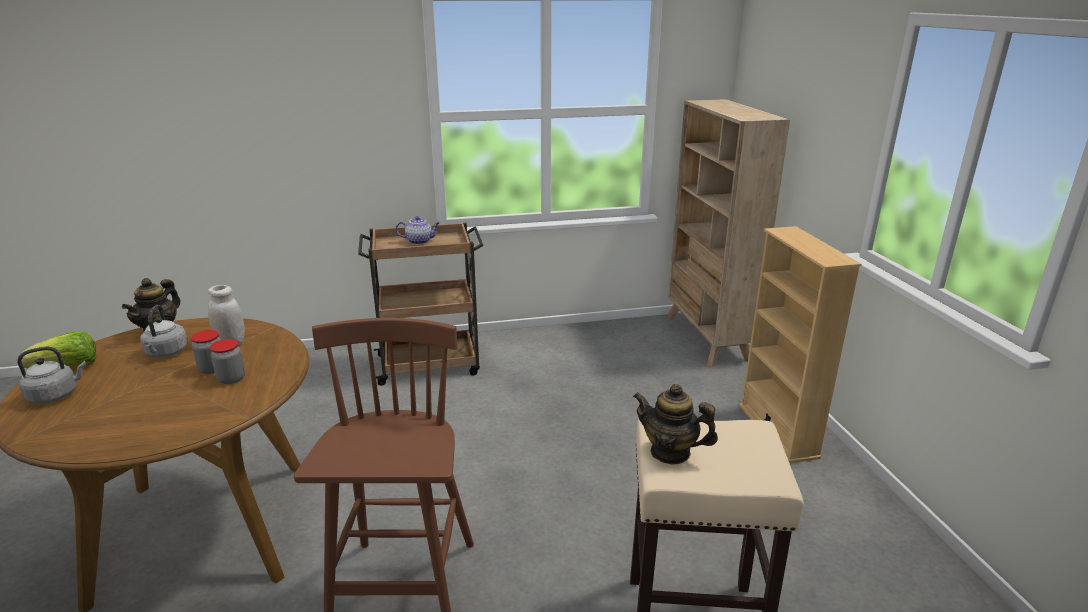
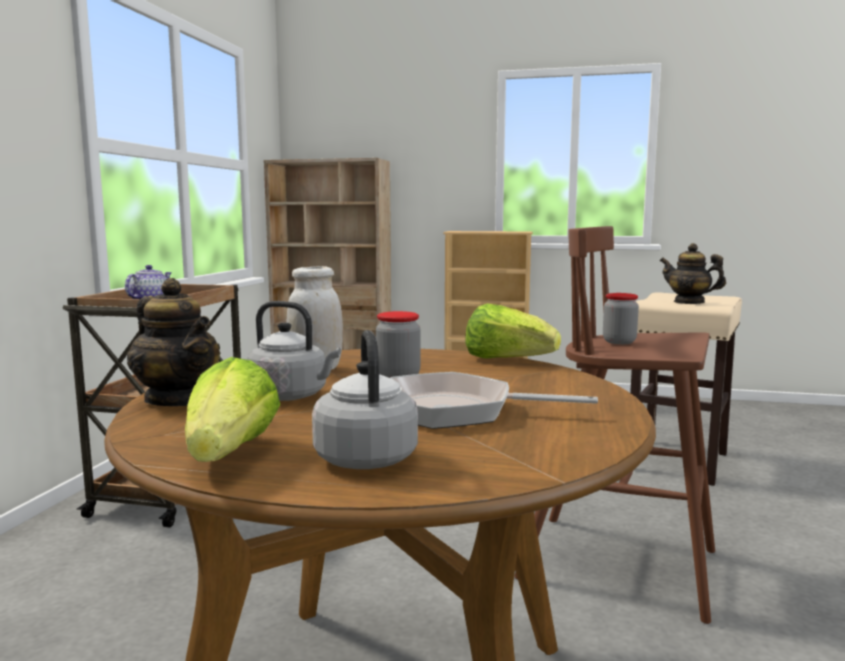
camera: 65 degrees left, 15 degrees down
(130, 400) = (455, 411): none -> frying pan
(231, 379) = (445, 370): jar -> jar (619, 342)
(268, 393) = (507, 360): none -> lettuce
(670, 452) = (689, 302): teapot -> teapot turned 75 degrees clockwise

